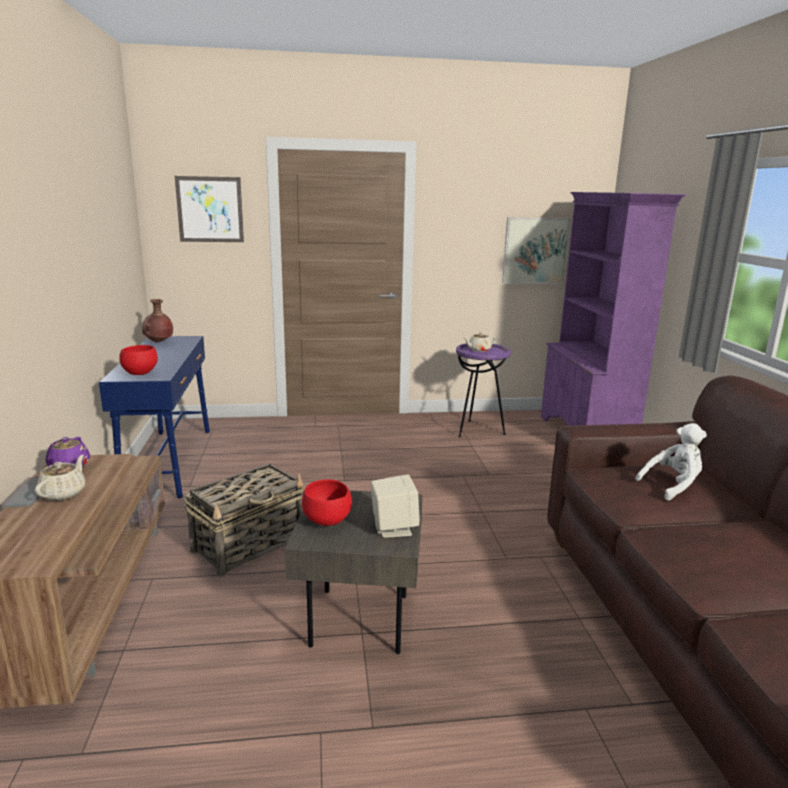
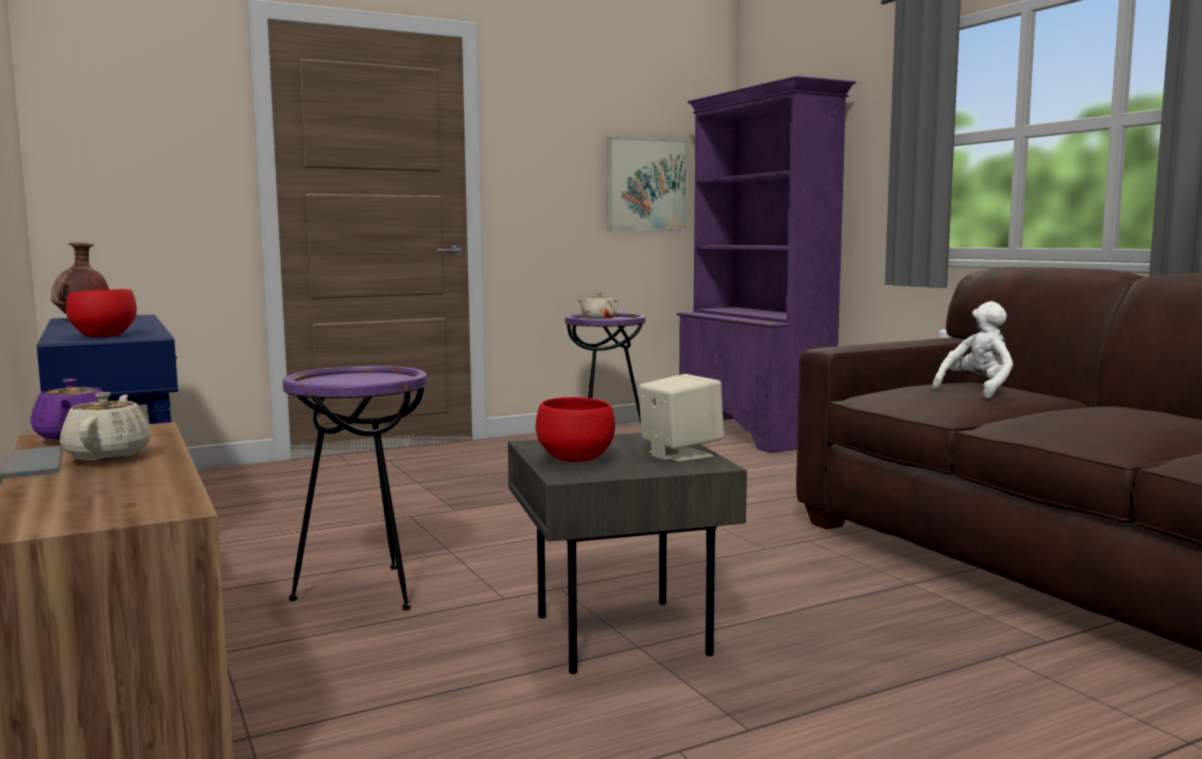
camera: 20 degrees left, 10 degrees down
(210, 209) = (153, 109): picture -> none
(250, 544) = (365, 591): basket -> purple side table

